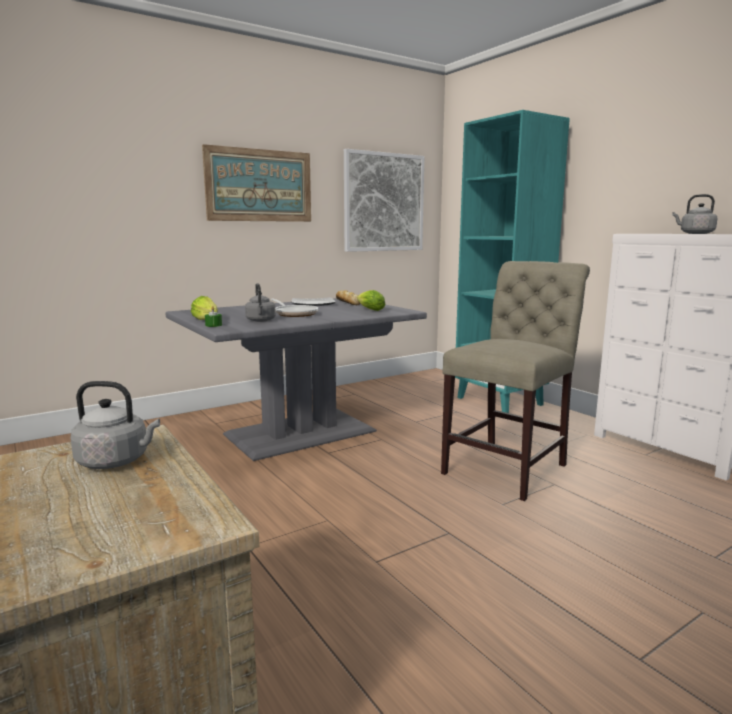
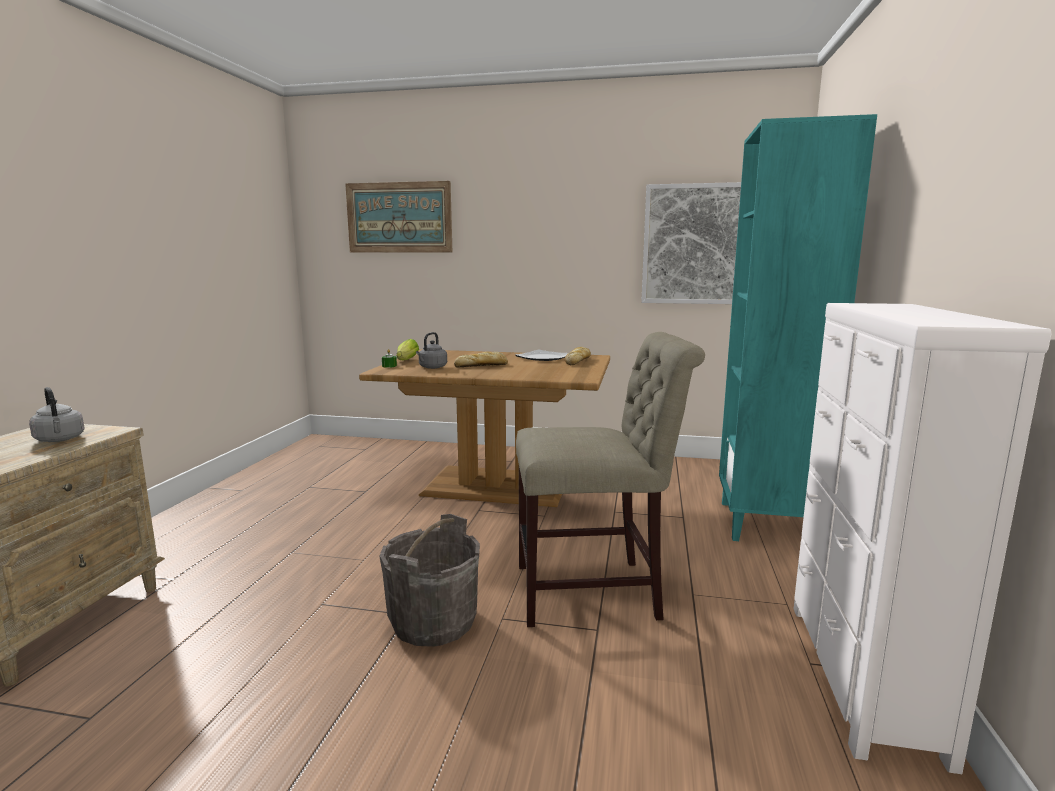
camera: 45 degrees right, 0 degrees up
(259, 185) = (542, 232): picture -> picture (399, 217)
(294, 314) = (482, 365): frying pan -> bread
(299, 432) = (496, 485): grey dining table -> brown dining table
(369, 309) = (557, 371): lettuce -> none
(473, 527) = (433, 621): none -> grey bucket
(695, 233) = (907, 312): grey kettle -> none

